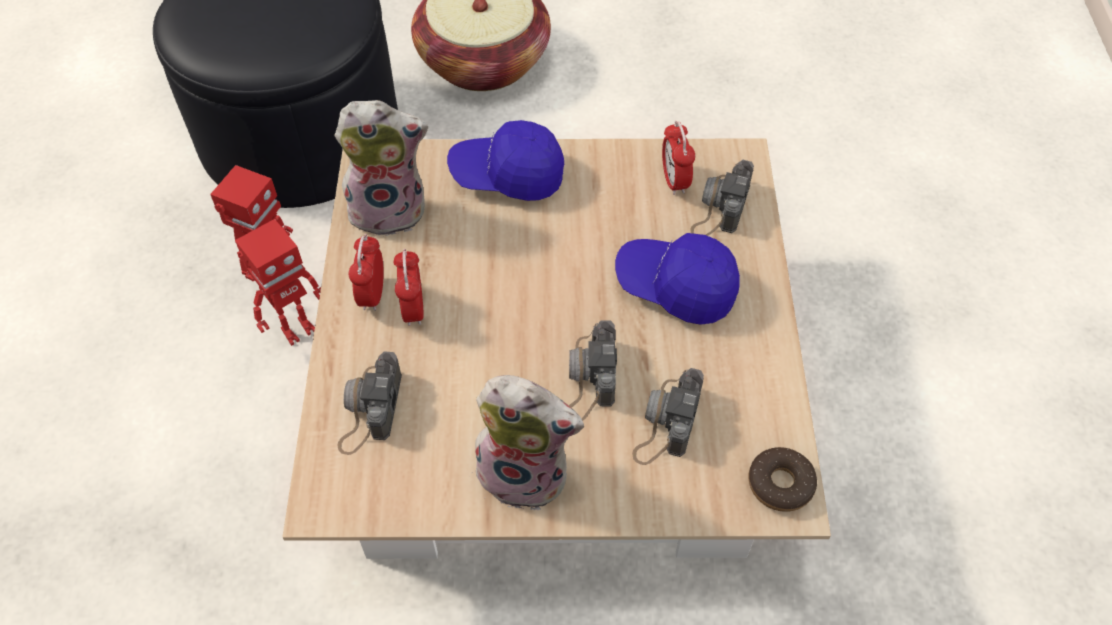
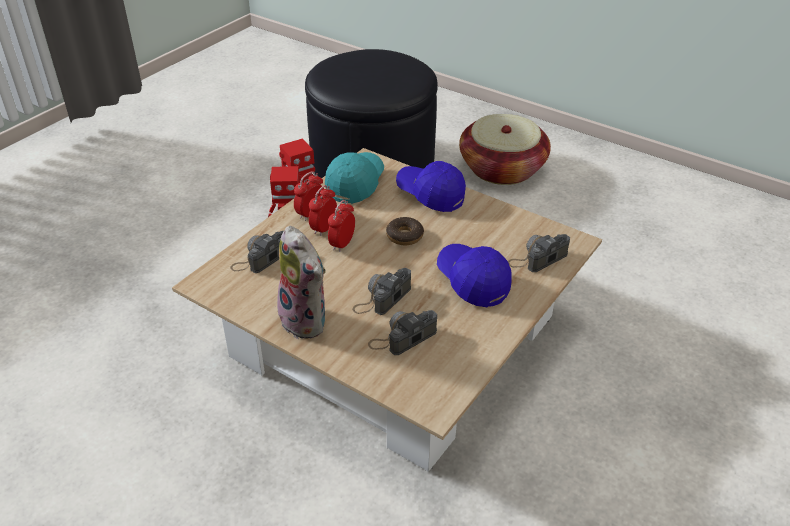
camera: 35 degrees right, 15 degrees down
(390, 209) = (355, 184): plush toy -> turquoise cap
(674, 181) = (522, 235): alarm clock -> alarm clock (342, 244)
(780, 484) = (438, 397): donut -> donut (404, 236)

